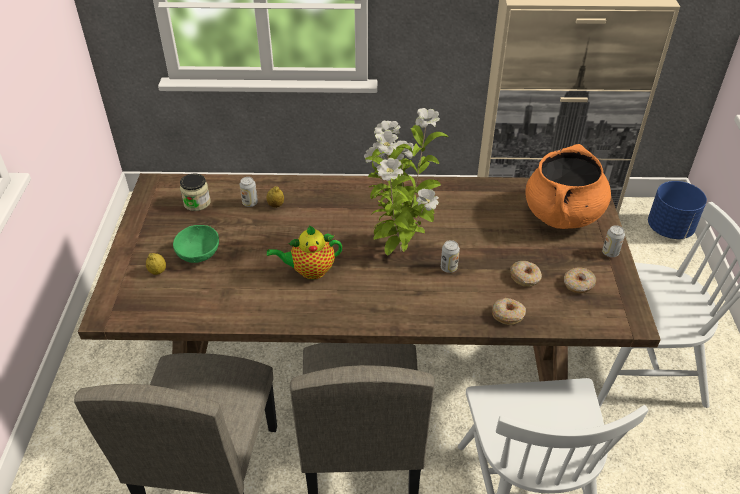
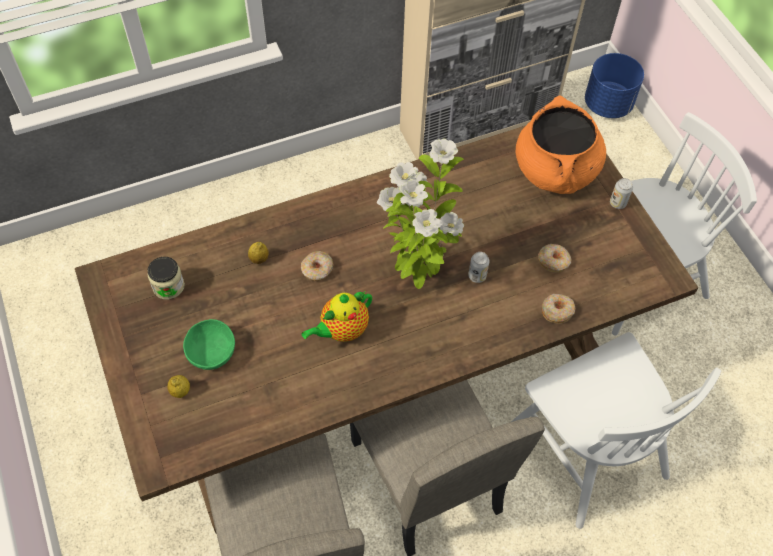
camera: 25 degrees left, 15 degrees up
(250, 203) = (228, 266): can -> none
(578, 285) = (605, 252): donut -> donut (317, 269)

